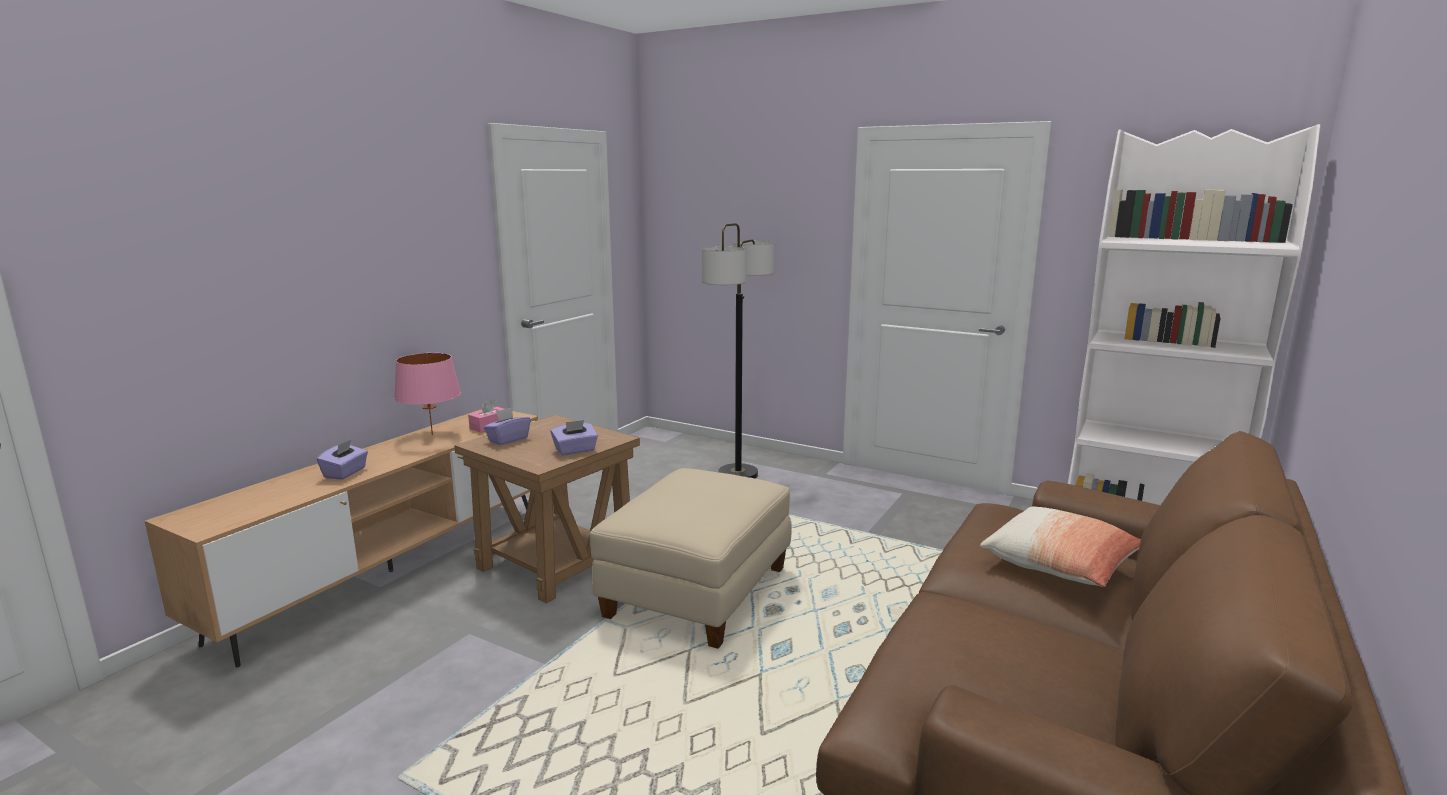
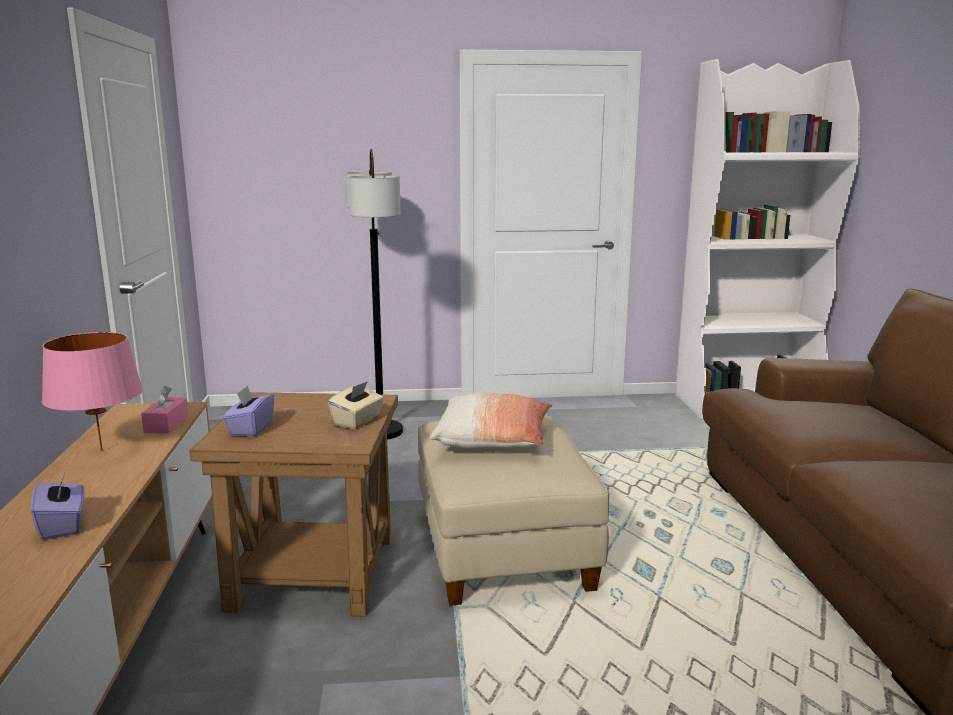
camera: 35 degrees left, 0 degrees up
(575, 450) = (357, 421): purple tissue box -> beige tissue box
(1060, 565) = (852, 417): pillow -> pillow (493, 440)

